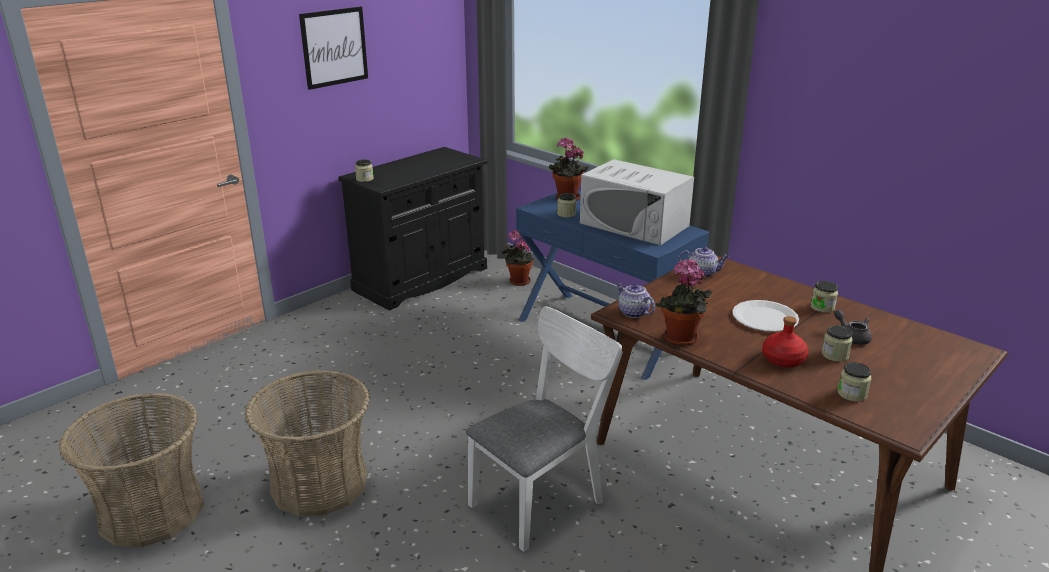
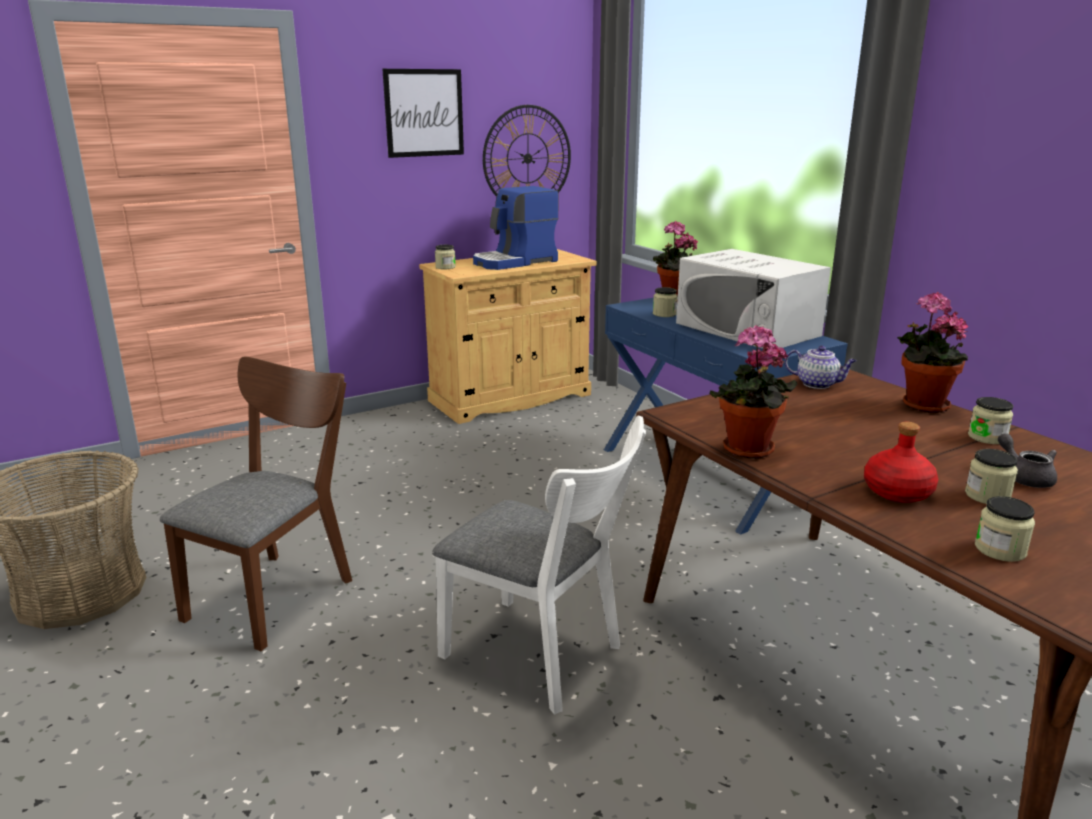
camera: 15 degrees right, 5 degrees down
(319, 483) = (278, 592): basket -> brown chair
(418, 74) = (527, 158): none -> wall clock
(420, 167) = (515, 262): none -> coffee machine
(421, 279) = (510, 398): black cabinet -> beige cabinet
(517, 281) = (621, 411): potted plant -> potted plant (920, 405)
(543, 498) = (541, 656): white chair -> white chair turned 60 degrees clockwise
(632, 312) = (694, 415): teapot -> none
(765, 318) = (889, 440): white plate -> none

